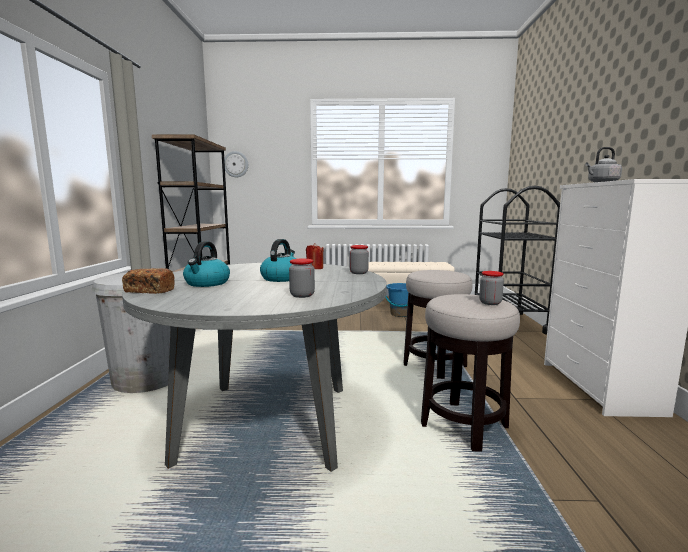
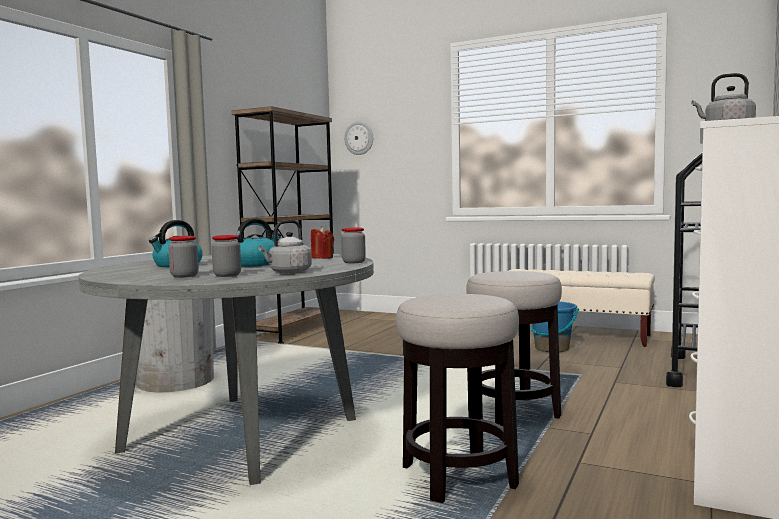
camera: 25 degrees right, 5 degrees down
(149, 291) = (115, 268): bread -> none
(345, 288) = (288, 272): none -> grey kettle
(490, 303) = (469, 301): jar -> jar (184, 276)

